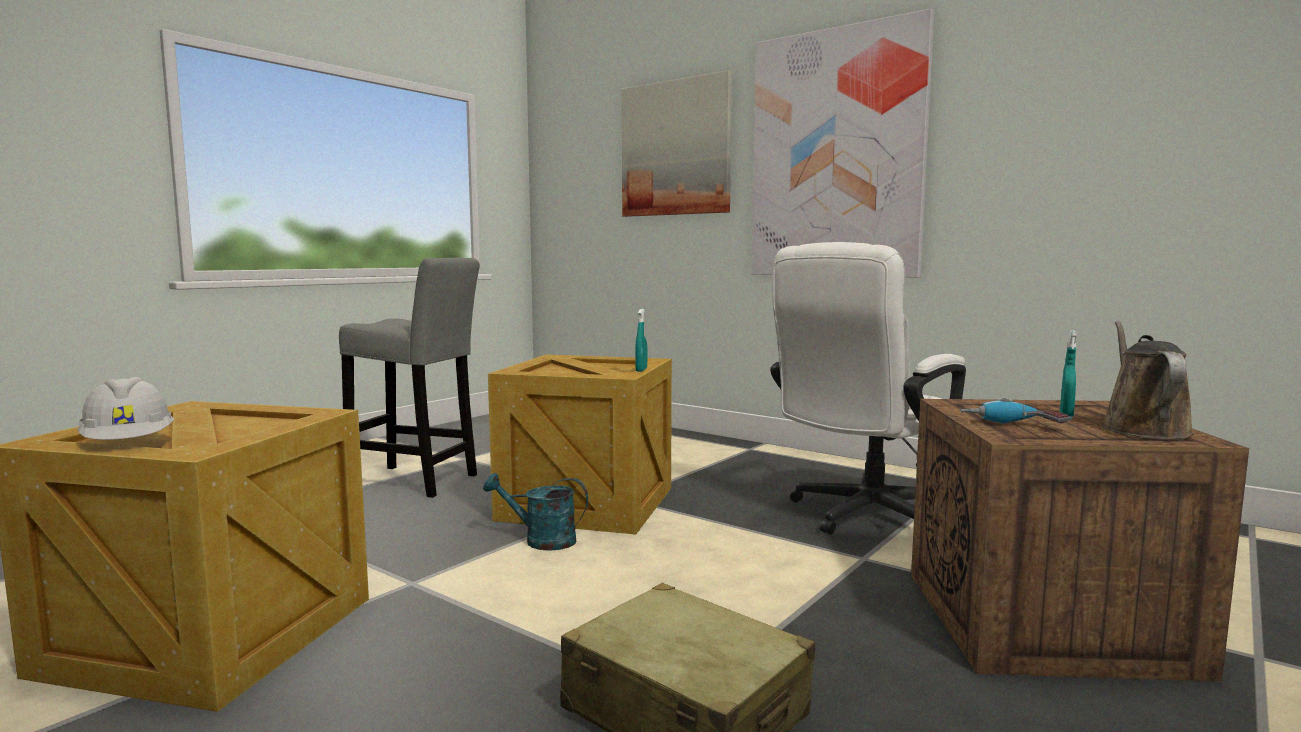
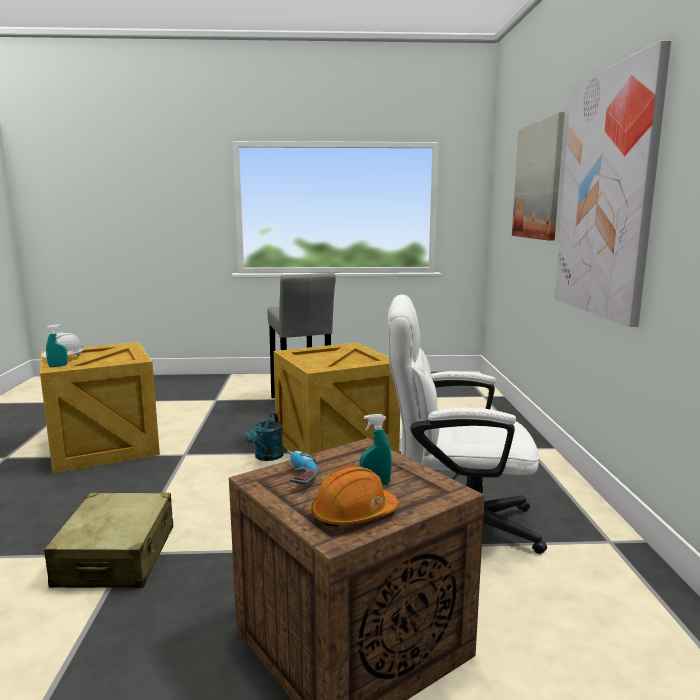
camera: 50 degrees right, 5 degrees up
(541, 540) = (267, 457): turquoise watering can -> turquoise watering can turned 135 degrees counterclockwise
(641, 370) = (340, 367): turquoise spray bottle -> turquoise spray bottle (58, 366)
(1142, 429) = (353, 515): brown watering can -> orange hard hat

